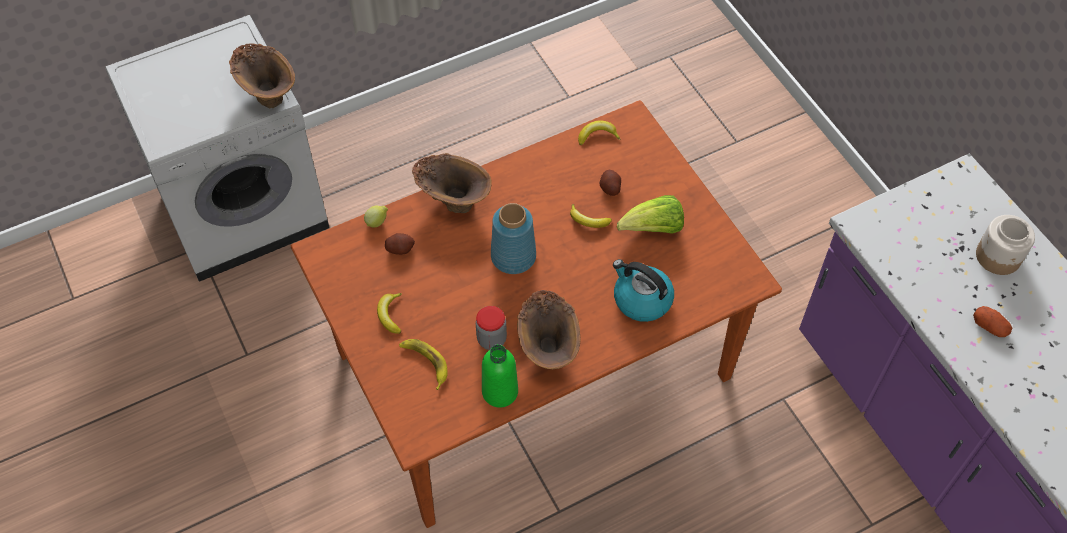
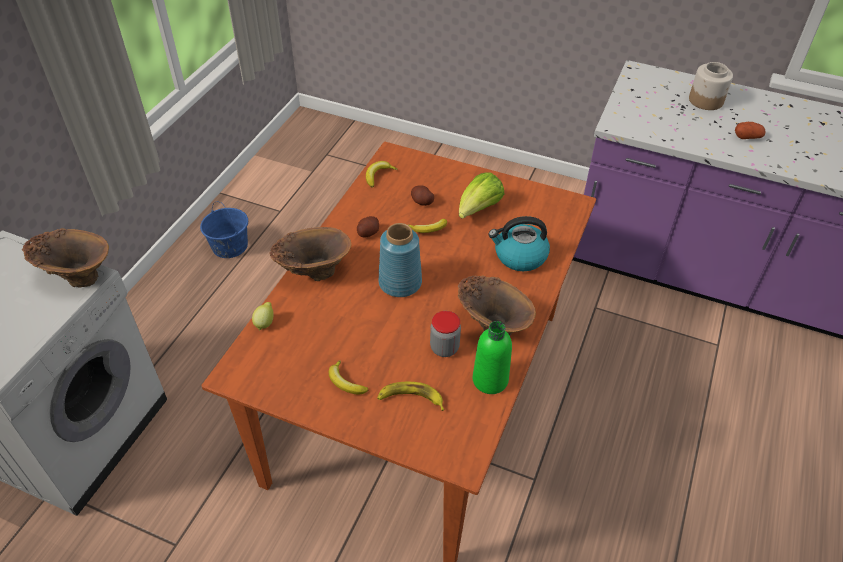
camera: 40 degrees left, 10 degrees down
(400, 249) = (304, 330): potato -> potato (368, 233)
(493, 108) = (229, 246): none -> blue bucket

